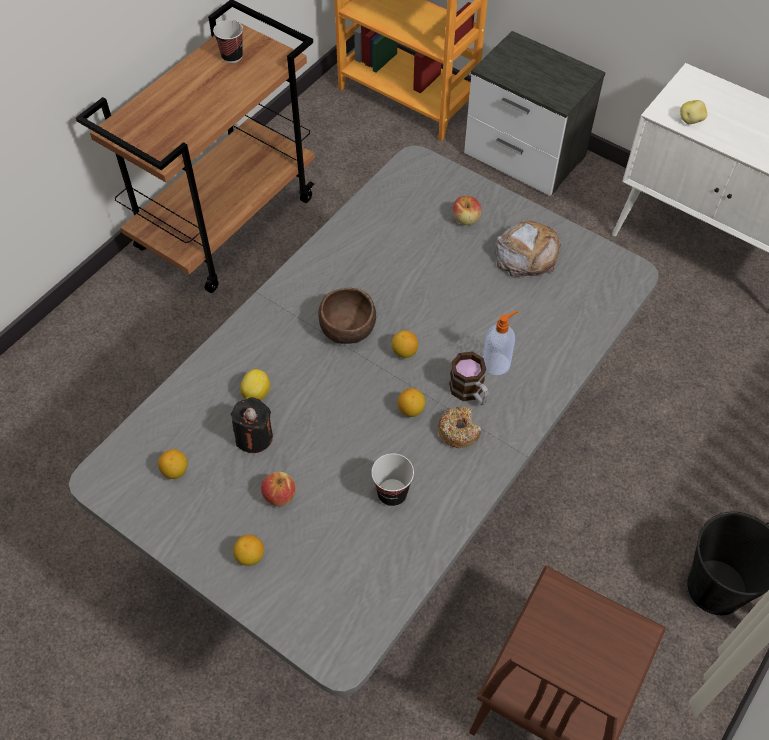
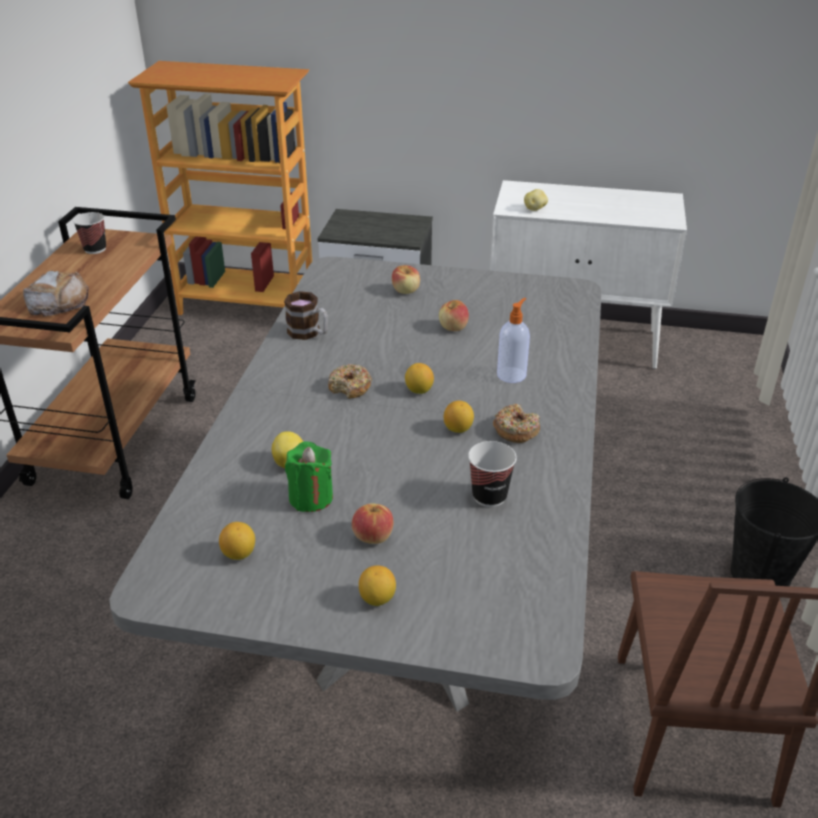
camera: 25 degrees left, 20 degrees down
(254, 437) = (311, 497): black candle -> green candle
(349, 326) = (350, 387): brown bowl -> donut
(470, 392) = (504, 400): mug -> mug (309, 333)
(480, 284) = (453, 327): none -> apple
(526, 253) = (478, 299): bread -> bread (58, 301)

